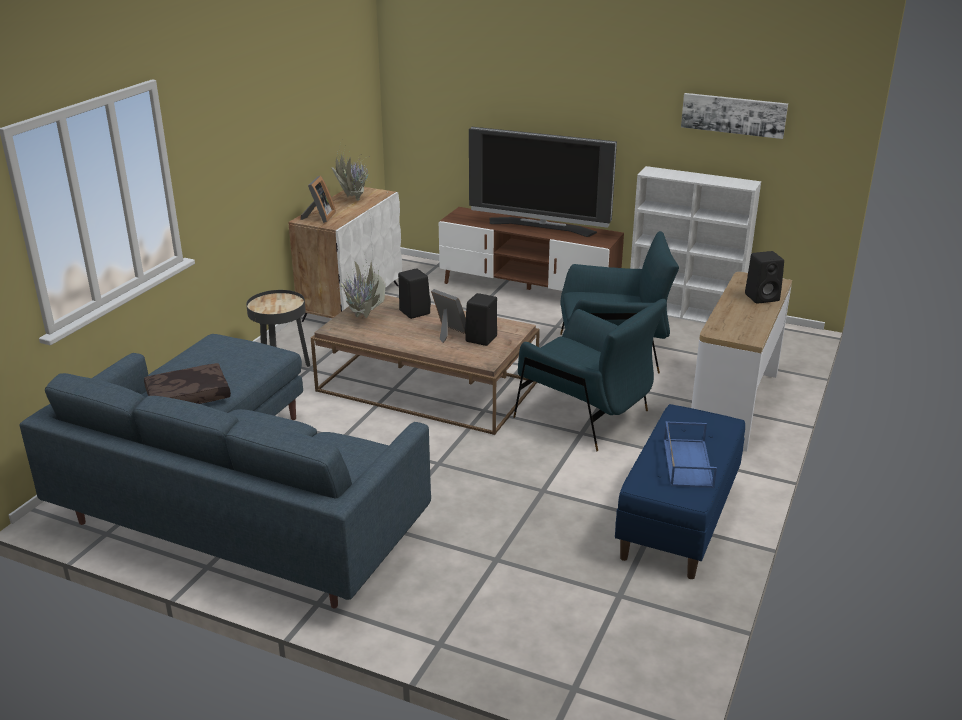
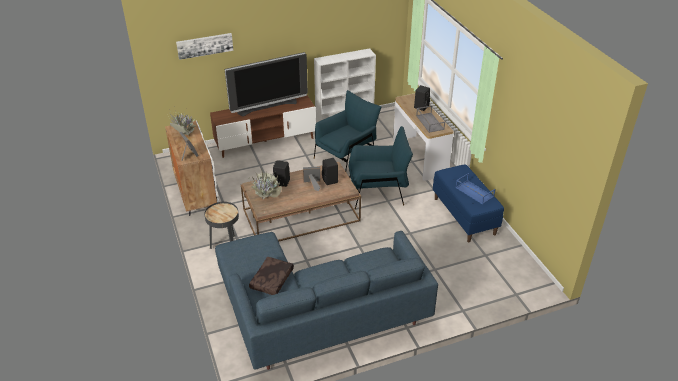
camera: 45 degrees left, 10 degrees up
(733, 115) = (353, 21): picture -> picture (205, 45)
(737, 320) = (429, 122): none -> grey tray

